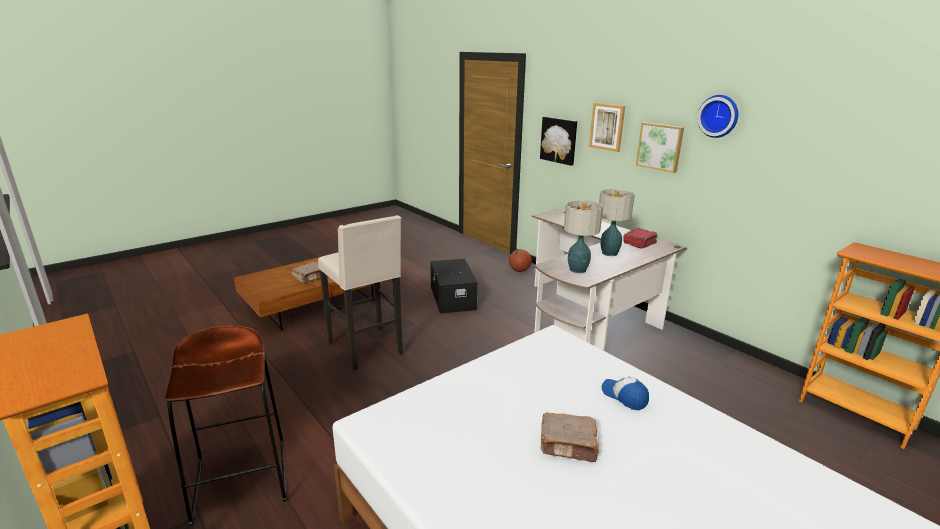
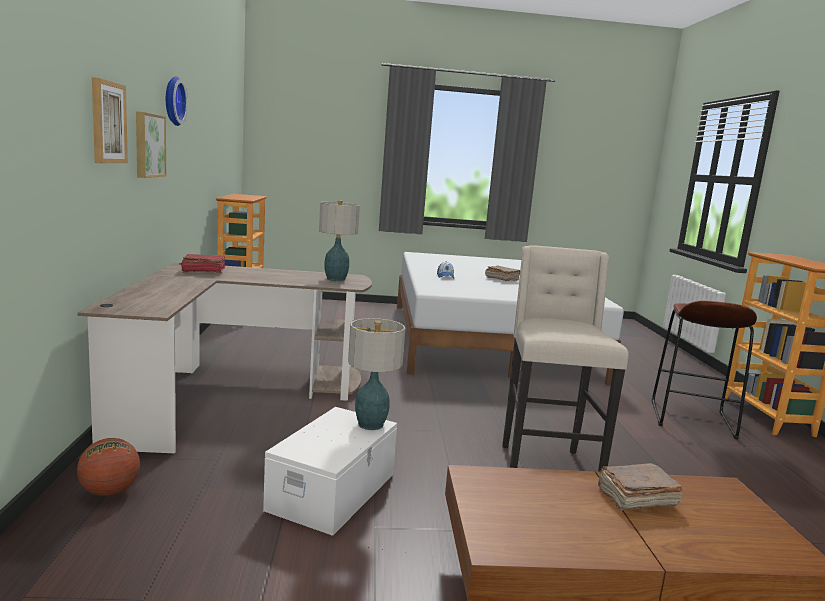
camera: 145 degrees left, 10 degrees down
(452, 298) = (334, 492): black storage box -> white storage box
(559, 140) = (52, 163): picture -> none
(609, 253) = (262, 276): table lamp -> table lamp (370, 425)

